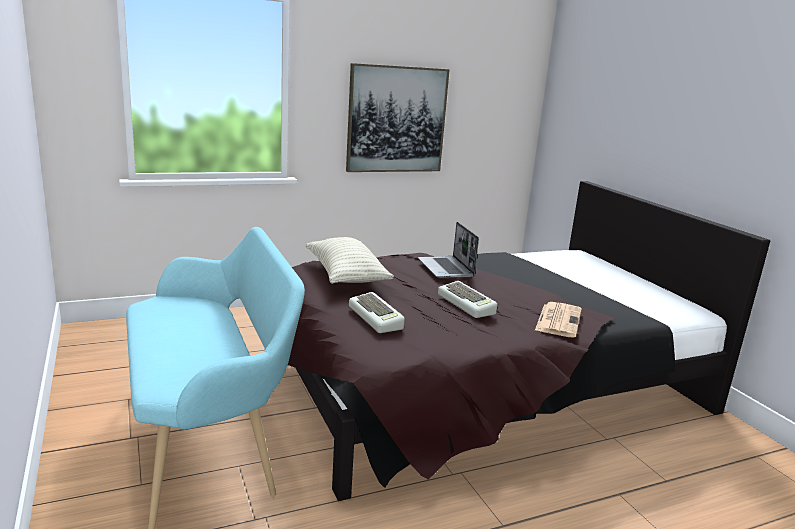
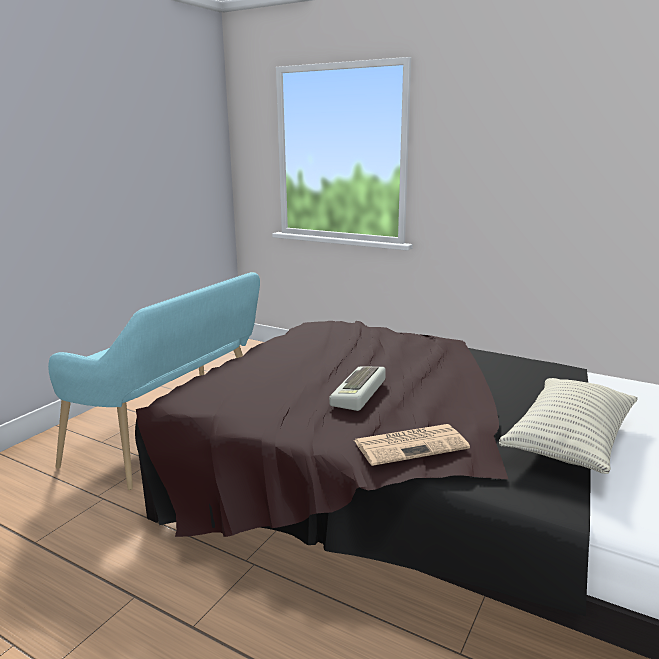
camera: 55 degrees right, 0 degrees up
(346, 276) = (332, 338): pillow -> pillow (569, 441)
(377, 318) = (258, 374): keyboard -> none
(396, 119) = (530, 186): picture -> none
(446, 269) = (436, 359): laptop -> none

